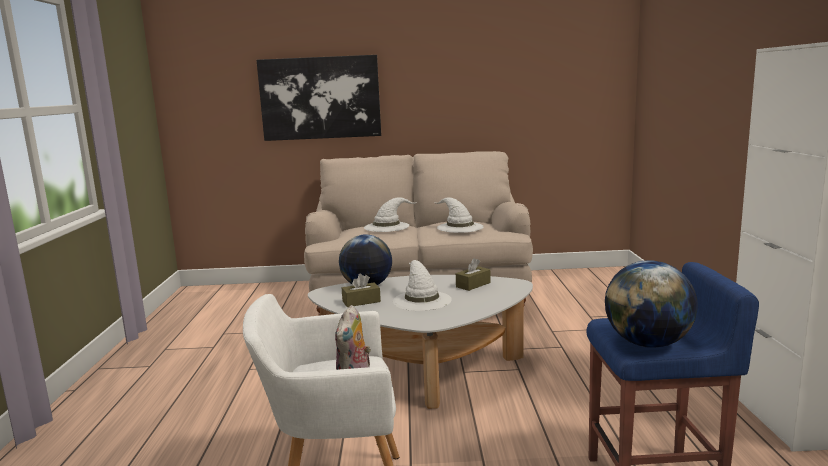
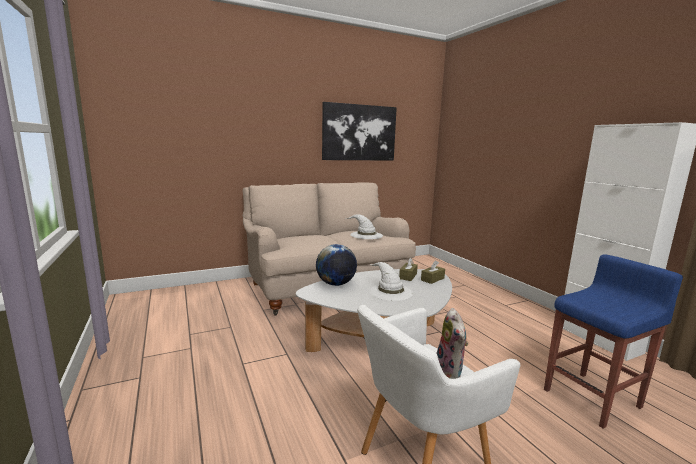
camera: 25 degrees left, 0 degrees up
(320, 98) = (240, 138): picture -> picture (359, 132)
(361, 301) = (348, 297): brown tissue box -> brown tissue box (432, 279)
(387, 226) = (315, 236): white hat -> none
(648, 343) = (618, 311): globe -> none

